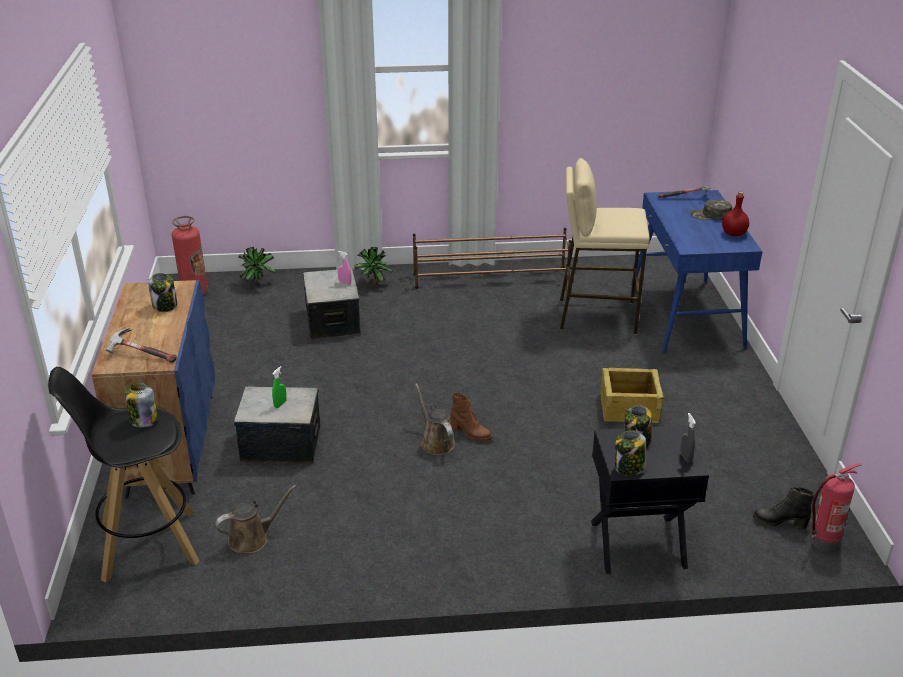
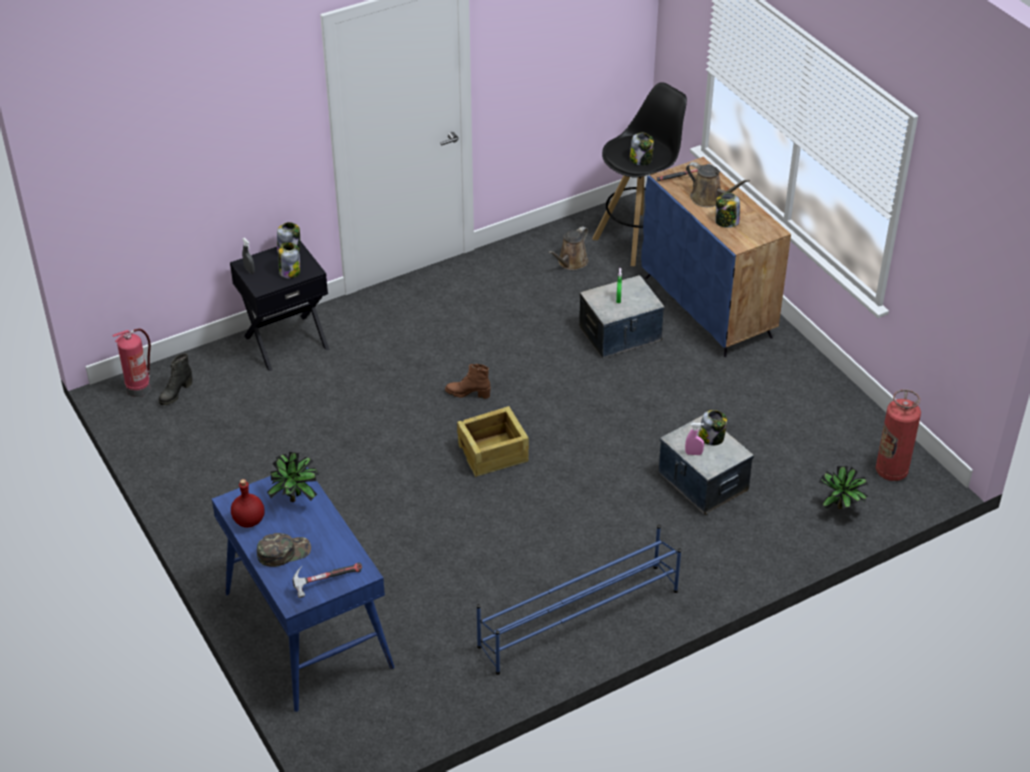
camera: 155 degrees right, 10 degrees up
(321, 287) = (712, 438): none -> jar
(372, 284) = (711, 555): potted plant -> potted plant (296, 499)
(436, 442) = (492, 376): brown watering can -> brown watering can (709, 199)
(491, 278) = (577, 618): brown shoe rack -> blue shoe rack
(596, 315) = (415, 592): beige stool -> none
(628, 407) = (334, 469): crate -> crate (493, 453)
(779, 522) = (175, 393): black boot -> black boot turned 135 degrees clockwise

